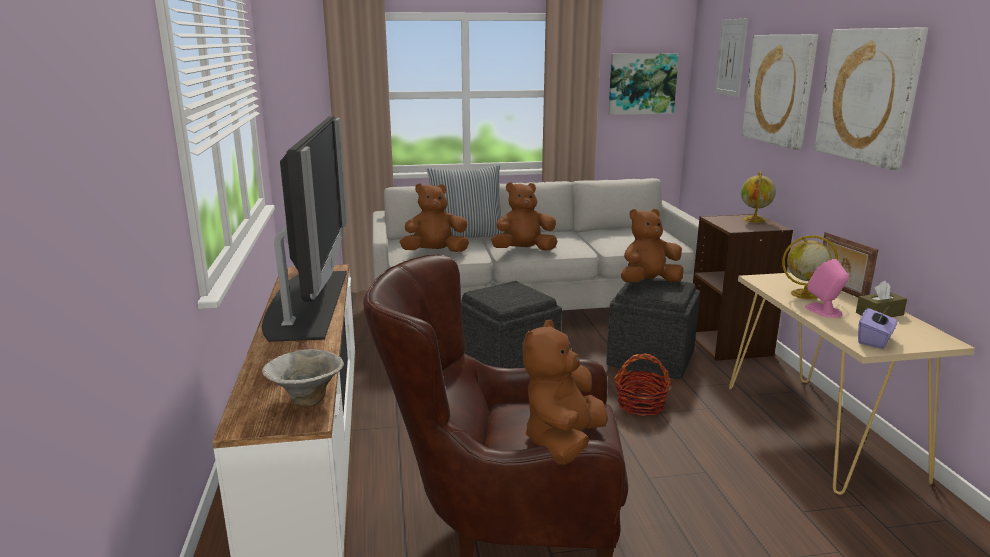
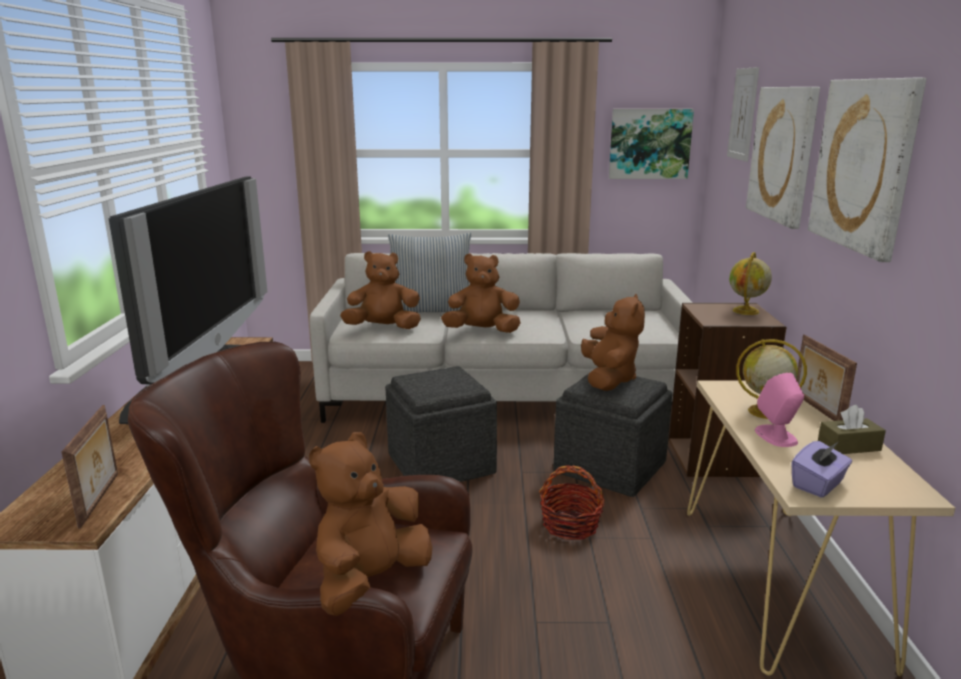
camera: 10 degrees right, 0 degrees up
(306, 400) = (101, 499): bowl -> picture frame
(648, 283) = (609, 379): brown plush toy -> brown plush toy turned 105 degrees clockwise

